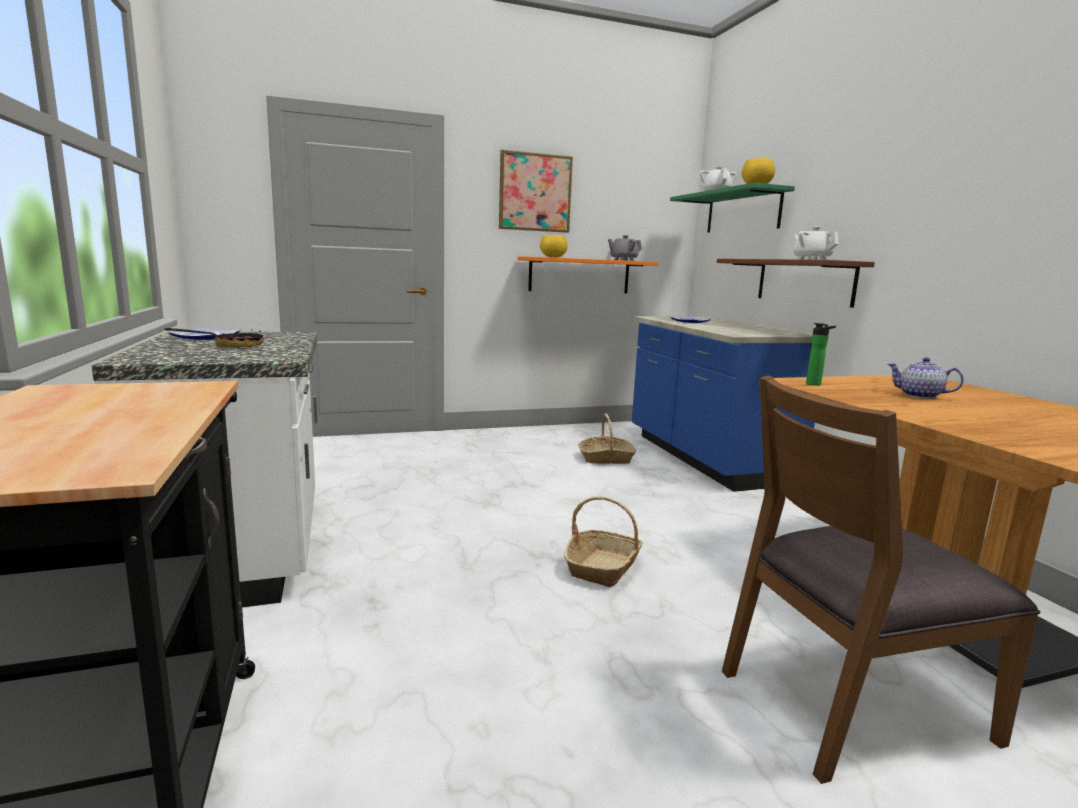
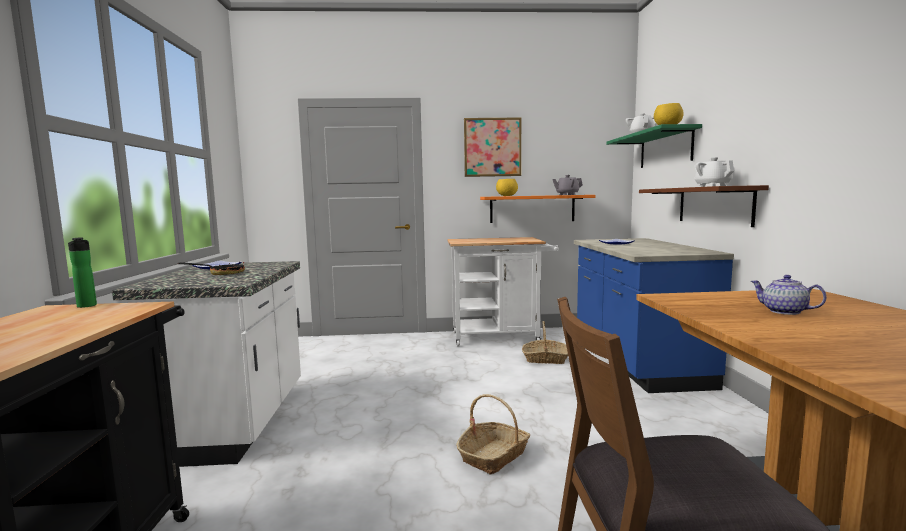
camera: 15 degrees right, 5 degrees down
(541, 435) = (501, 337): none -> white cart
(816, 384) = (684, 300): bottle -> bottle (87, 306)

